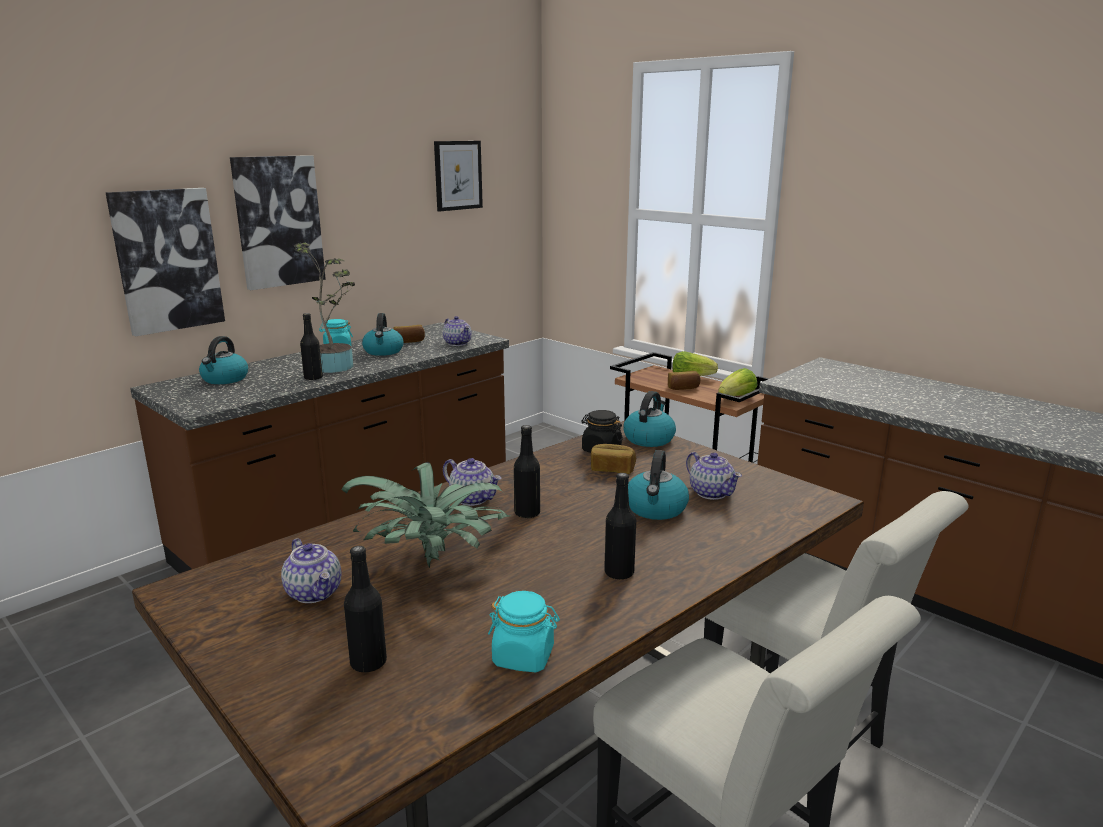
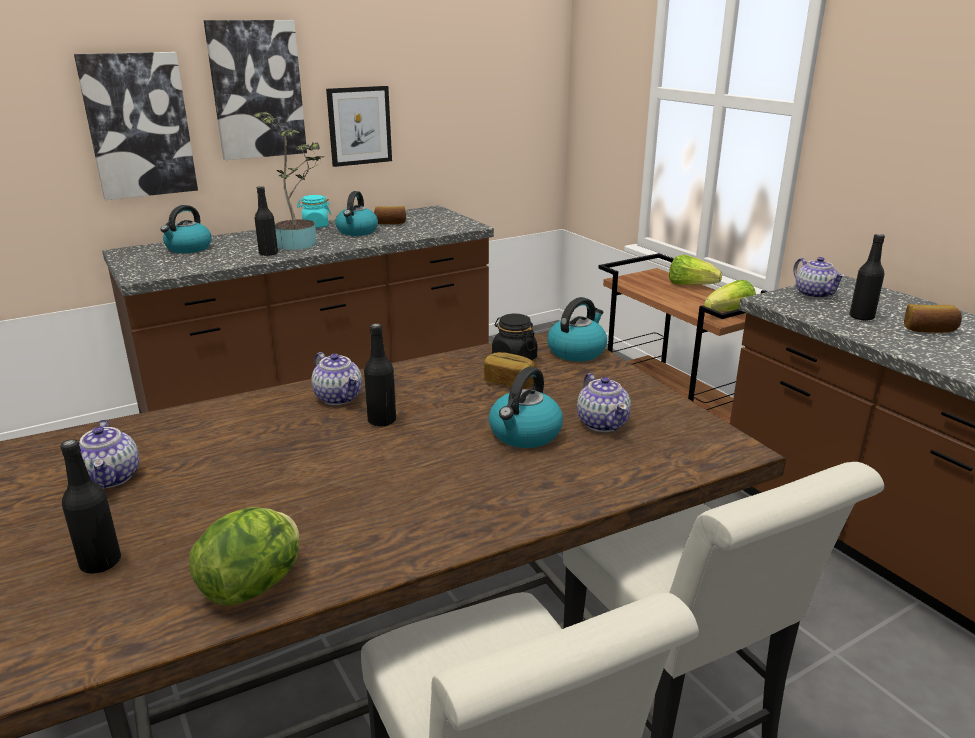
camera: 15 degrees right, 5 degrees up
(434, 562) = (247, 462): potted plant -> none
(457, 343) = (437, 228): teapot -> teapot (814, 294)
(458, 175) = (465, 45): picture -> picture (359, 126)
(524, 657) = (255, 585): turquoise jar -> lettuce
(619, 573) = (428, 504): black bottle -> black bottle (861, 317)
(683, 388) = (673, 297): bread -> bread (929, 330)

